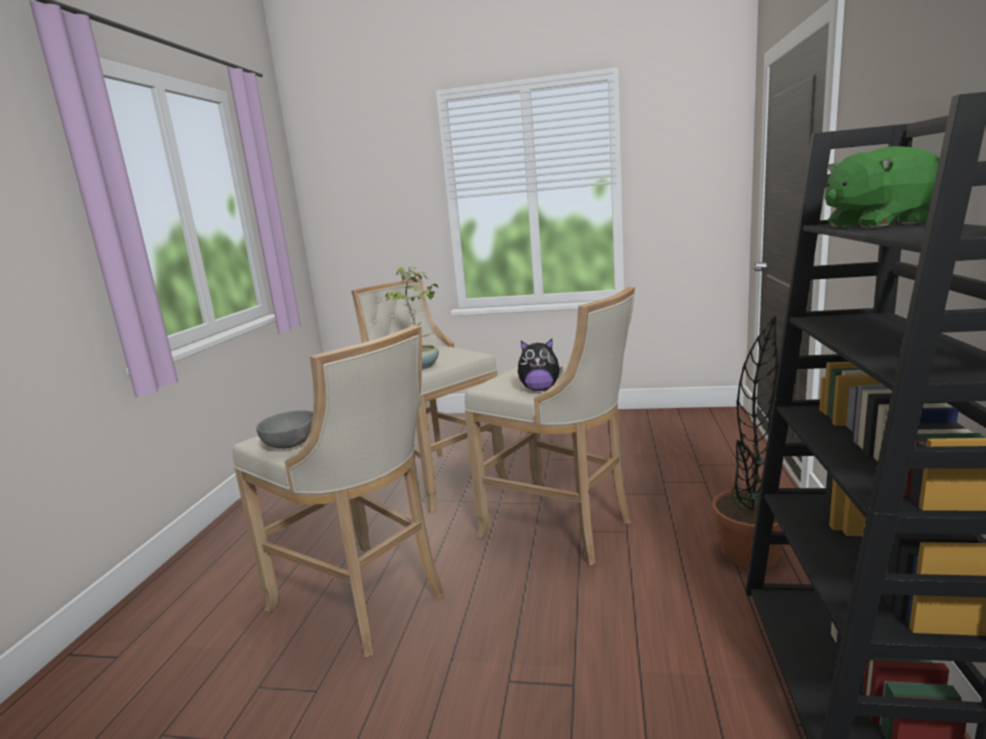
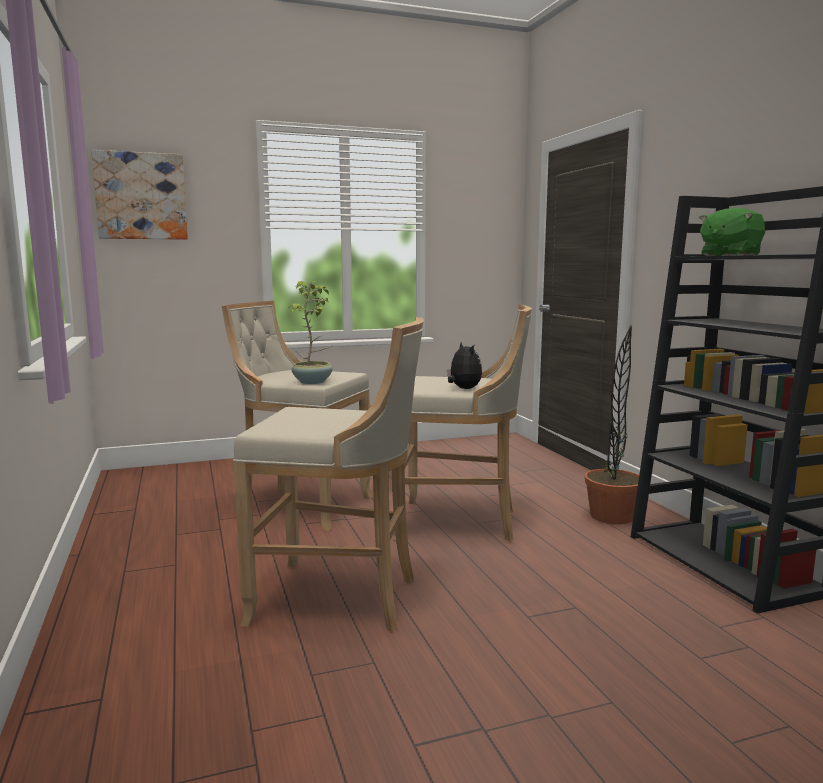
camera: 30 degrees left, 5 degrees down
(291, 445) = (309, 430): grey bowl -> none
(344, 181) = (141, 196): none -> picture
(540, 389) = (463, 389): plush toy -> plush toy turned 90 degrees counterclockwise

